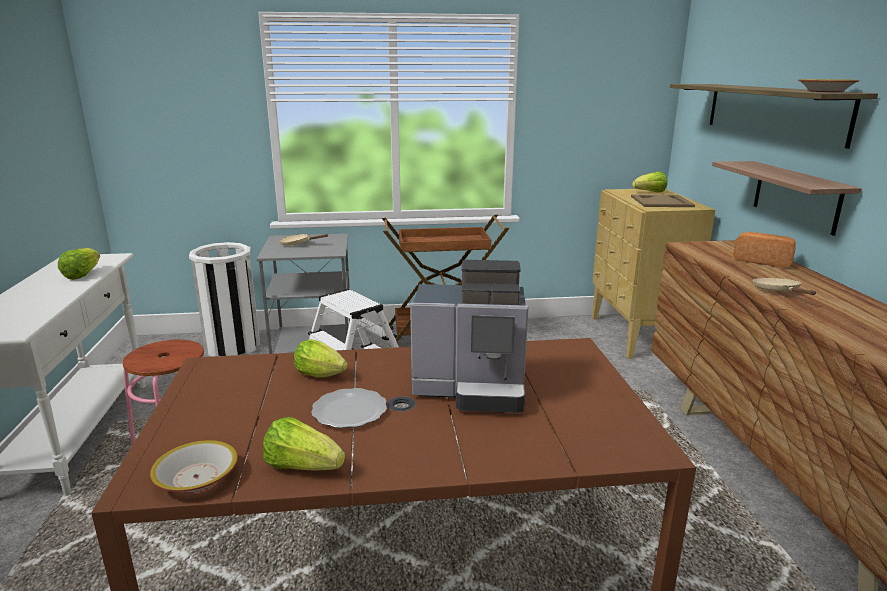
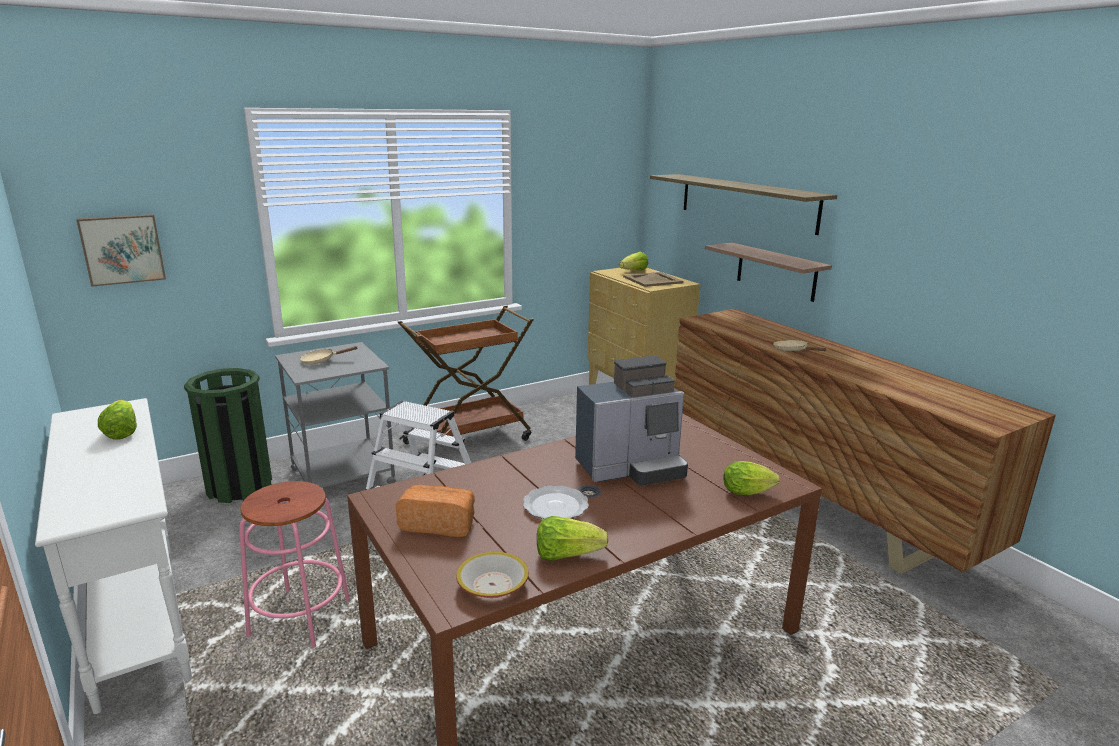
camera: 25 degrees left, 0 degrees up
(158, 132) = (122, 249): none -> picture
(233, 346) = (239, 487): white trash can -> green trash can
(323, 376) = (499, 483): lettuce -> lettuce (750, 493)
(762, 261) = (761, 326): bread -> bread (439, 524)
(825, 91) = (801, 193): bowl -> none

